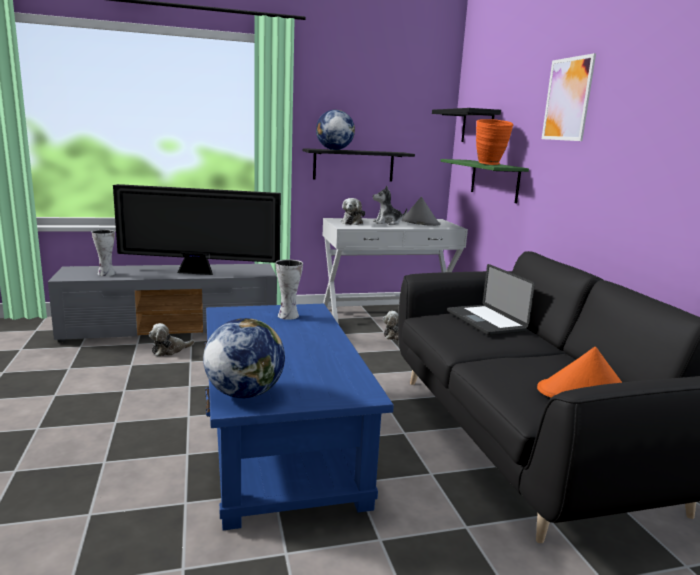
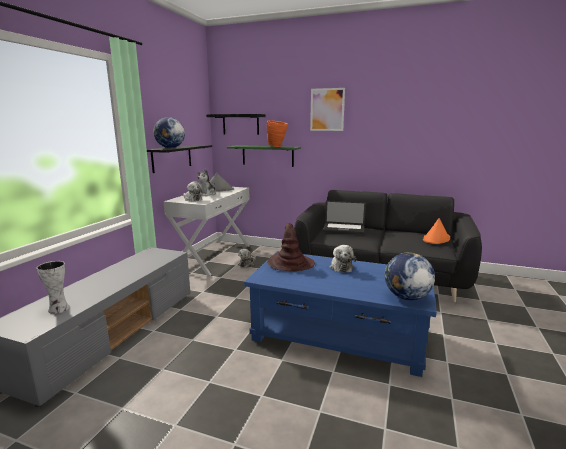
camera: 55 degrees left, 0 degrees up
(169, 350) = (158, 344): plush toy -> plush toy (341, 267)
(199, 272) = (131, 272): television -> none
(287, 316) = (290, 263): vase -> brown hat

